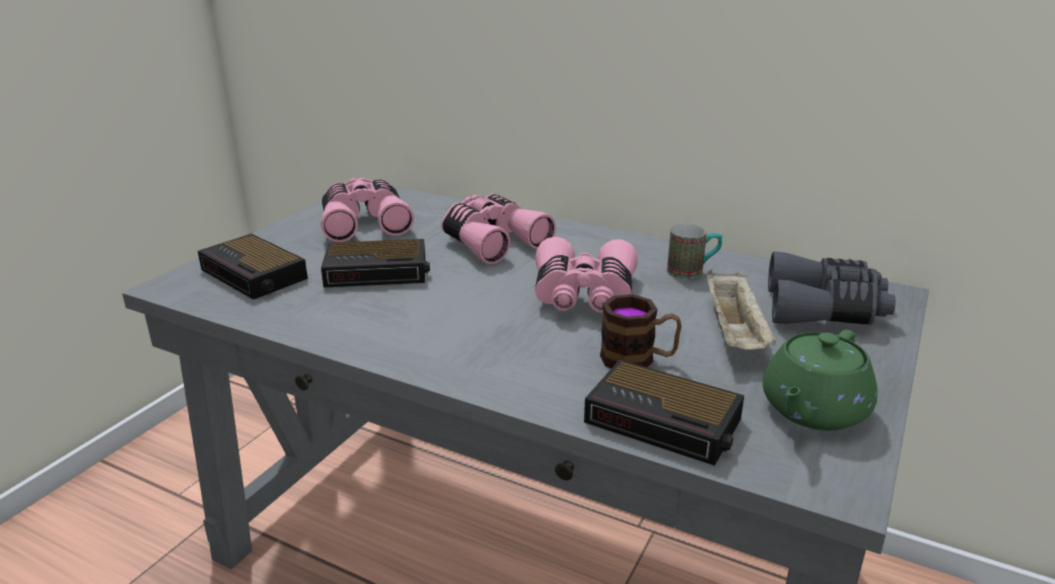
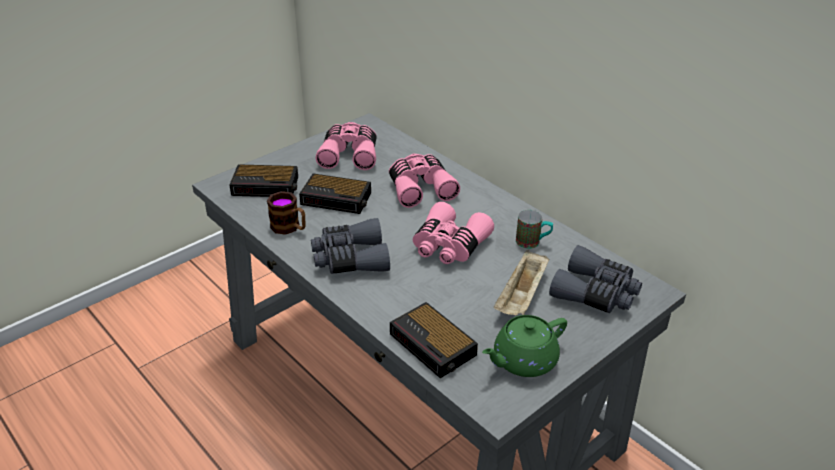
camera: 20 degrees right, 10 degrees up
(255, 275) = (267, 186): alarm clock -> alarm clock turned 60 degrees counterclockwise
(447, 337) = (350, 258): none -> grey binoculars
(638, 360) = (448, 301): mug -> mug (289, 228)

